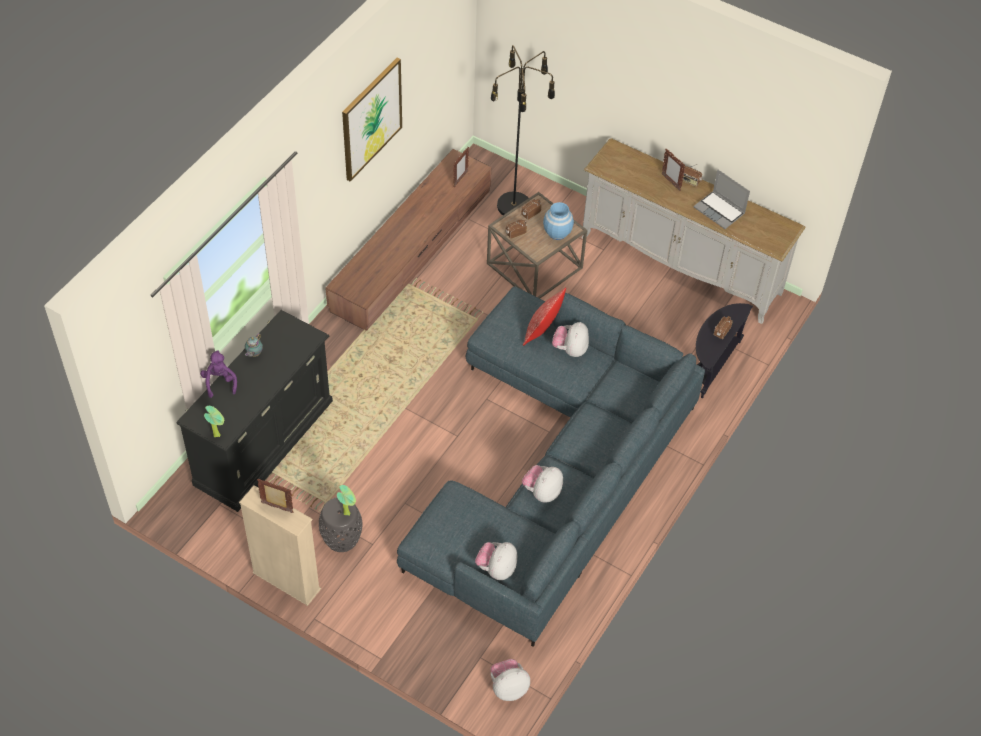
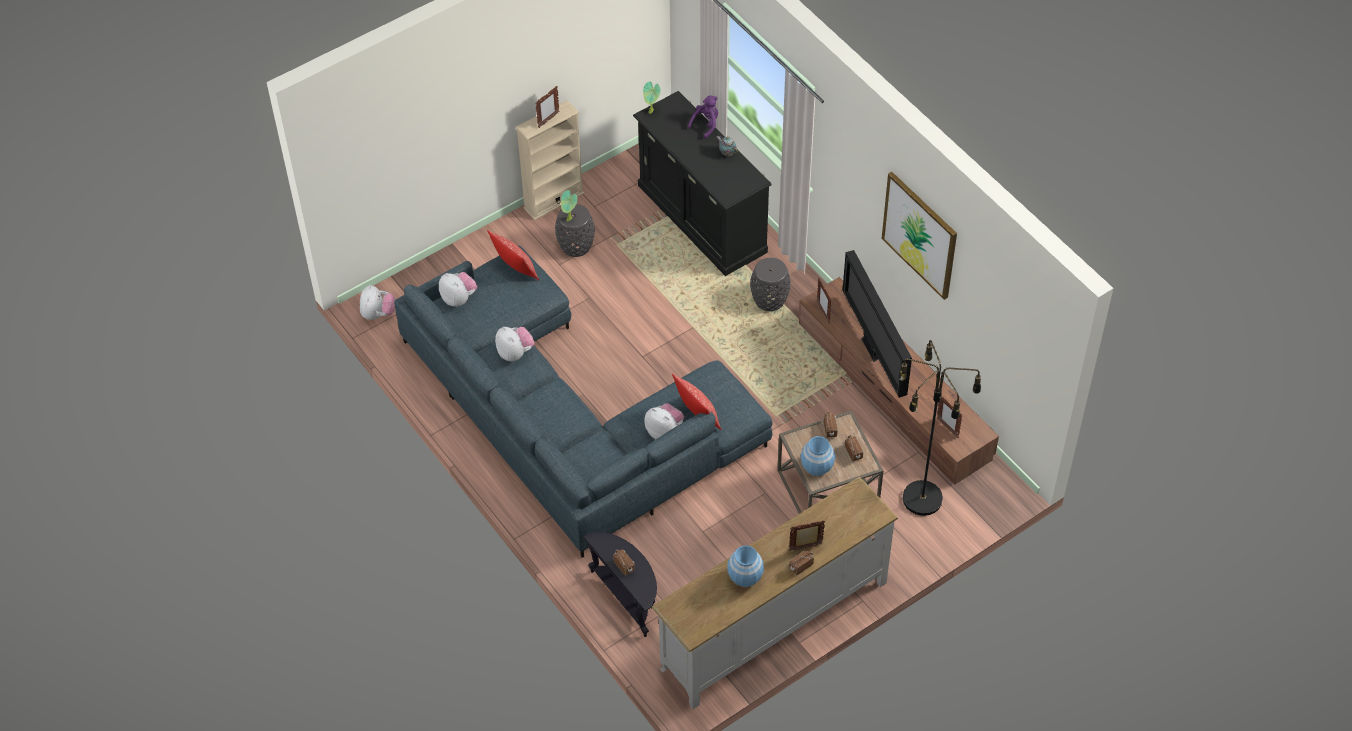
camera: 115 degrees right, 0 degrees up
(219, 382) = (706, 124): purple plush toy -> purple plush toy turned 60 degrees counterclockwise
(347, 359) = (769, 299): none -> grey stool
(373, 287) = (823, 312): none -> picture frame
(401, 244) = (872, 350): none -> television
(437, 532) = (515, 270): none -> pillow
(720, 211) = (745, 577): laptop -> blue vase

